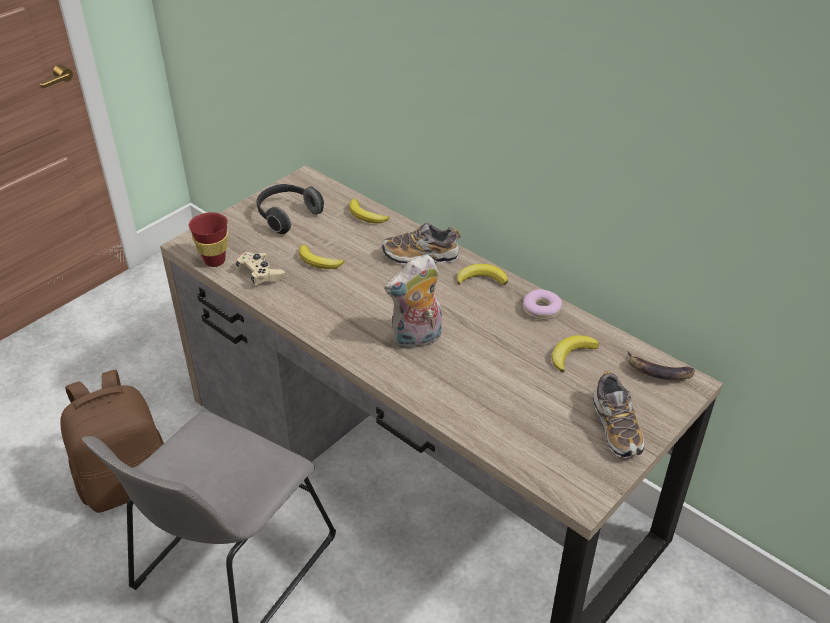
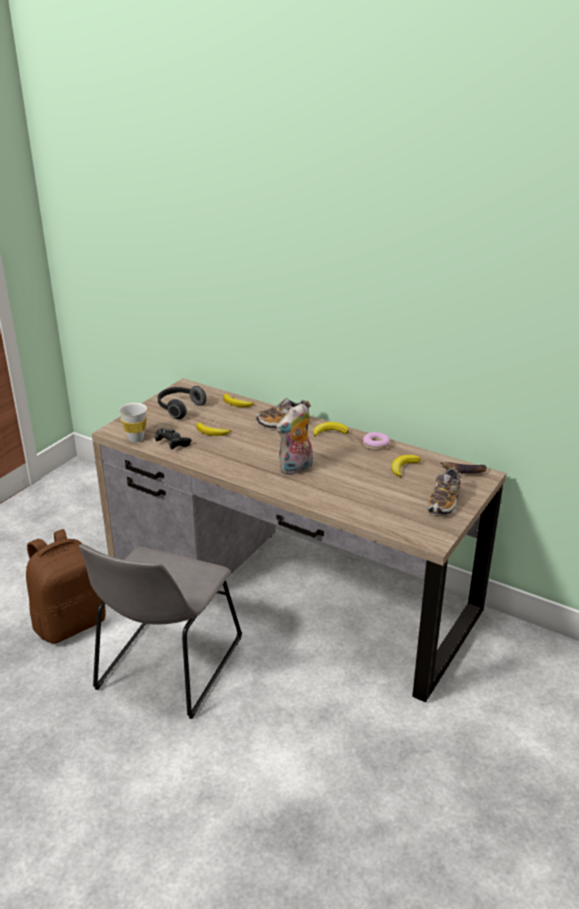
camera: 10 degrees left, 10 degrees down
(214, 261) = (136, 438): red cup -> white cup
(260, 275) = (172, 443): beige game controller -> black game controller
(616, 427) = (444, 503): shoe -> shoe turned 45 degrees clockwise

